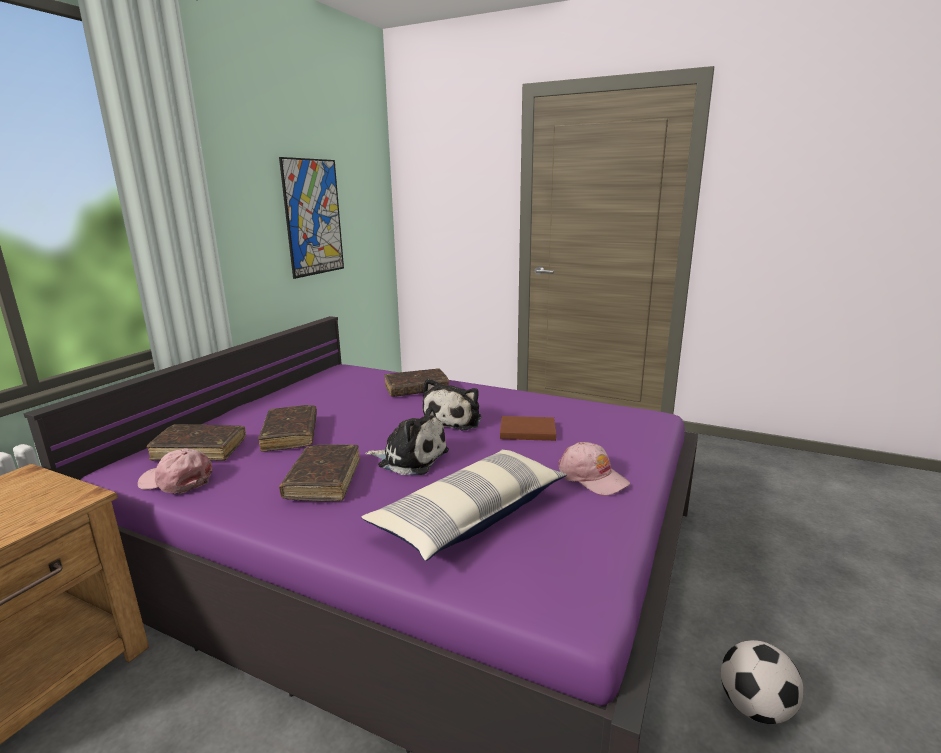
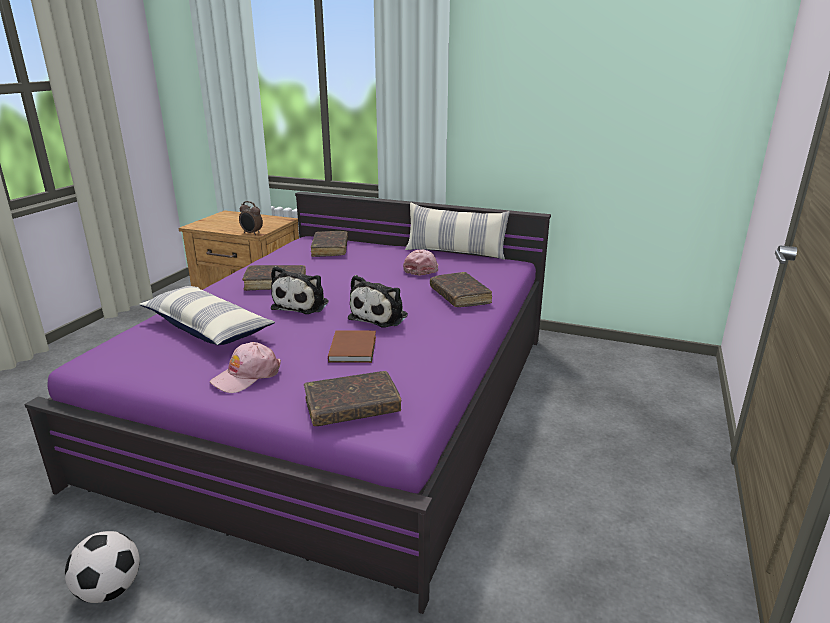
camera: 85 degrees right, 5 degrees up
(78, 500) = (251, 233): none -> alarm clock
(177, 480) = (289, 252): pink cap -> pink cap (422, 268)
(287, 386) = (455, 253): none -> pillow
(290, 435) = (351, 266): brown book -> brown book (352, 407)
(313, 217) = (590, 109): picture -> none
(454, 420) = (381, 316): plush toy -> plush toy turned 75 degrees counterclockwise

